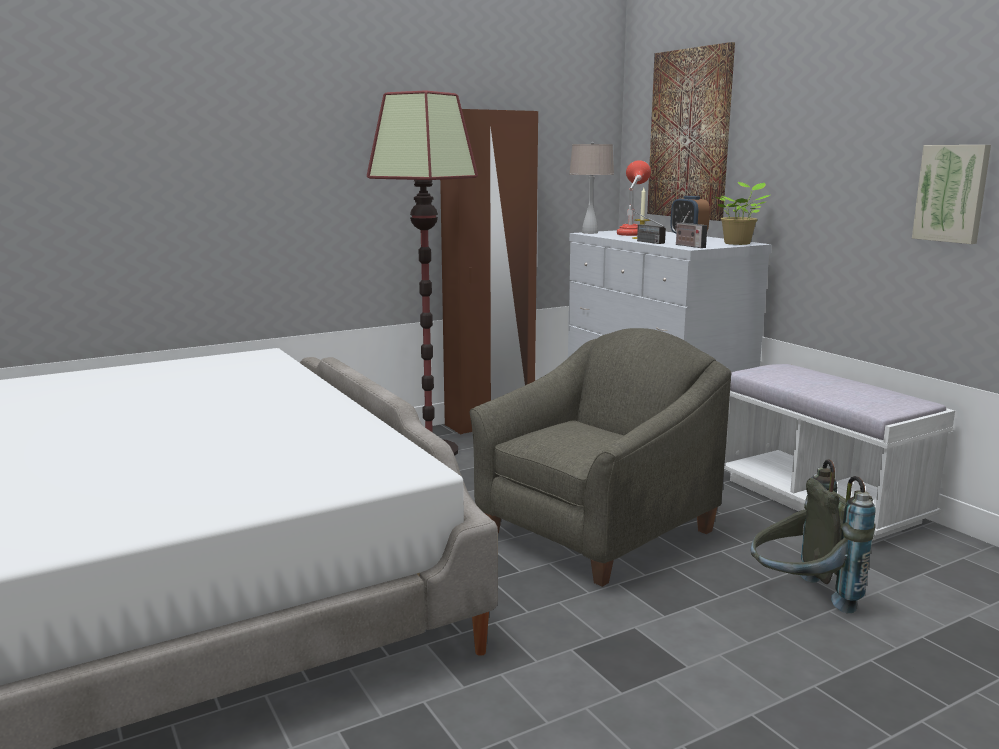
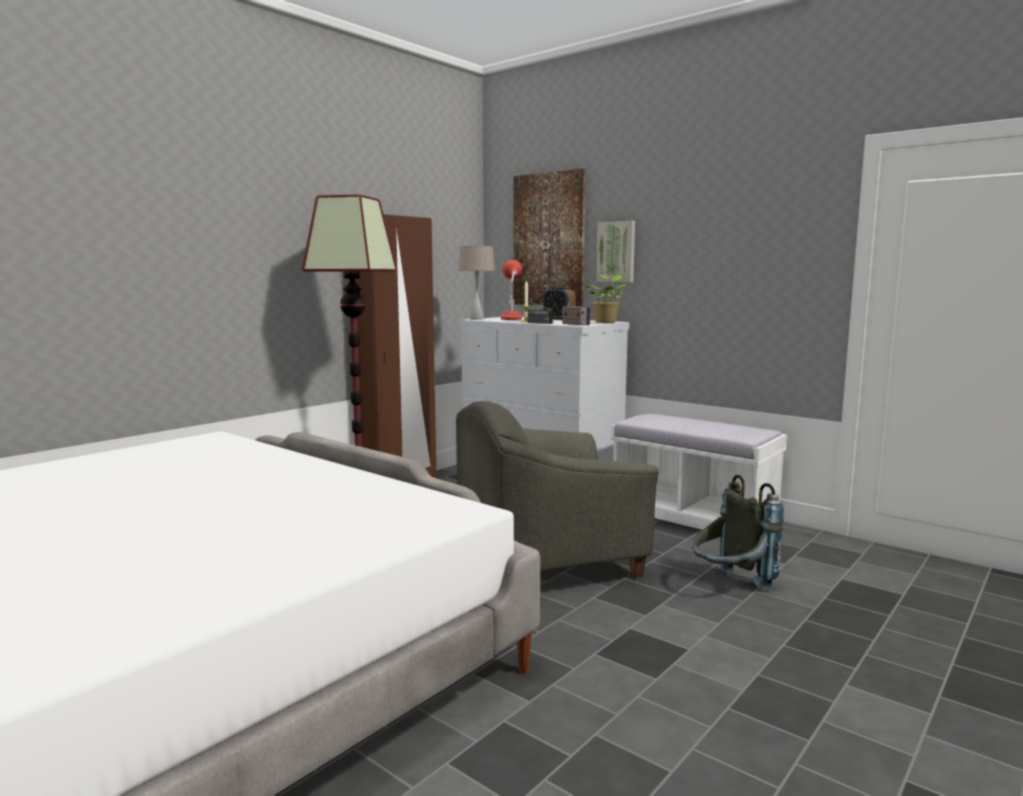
camera: 20 degrees left, 5 degrees down
(596, 532) = (549, 561): grey armchair -> grey armchair turned 135 degrees counterclockwise
(952, 193) = (770, 277): picture -> picture (616, 252)

